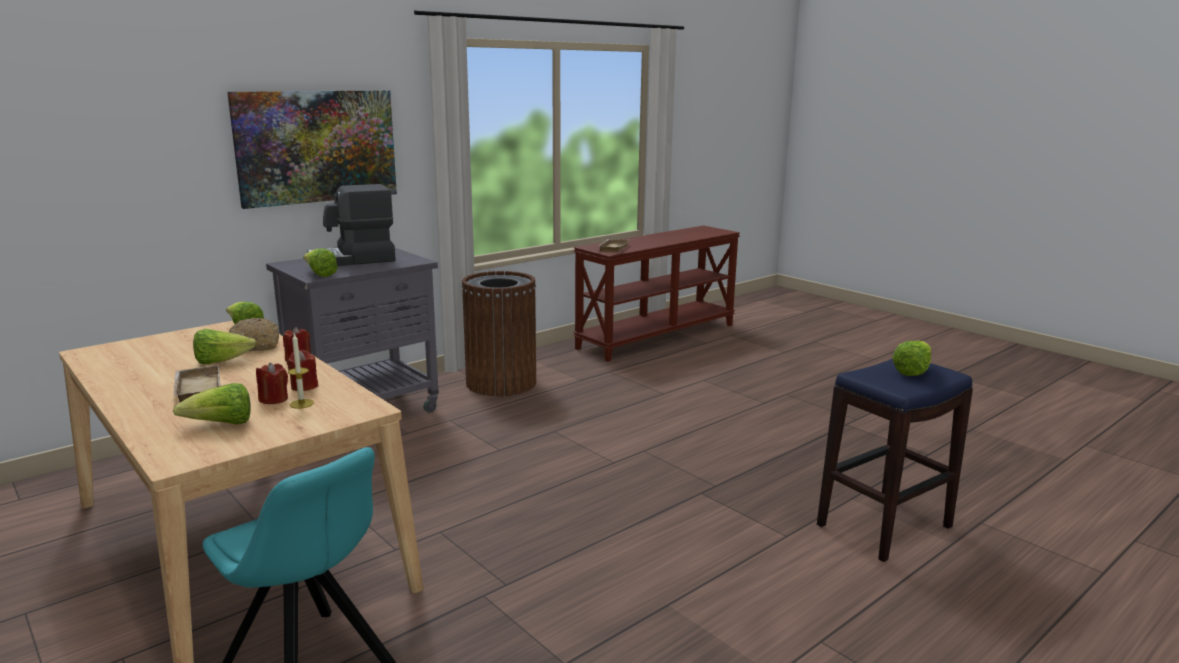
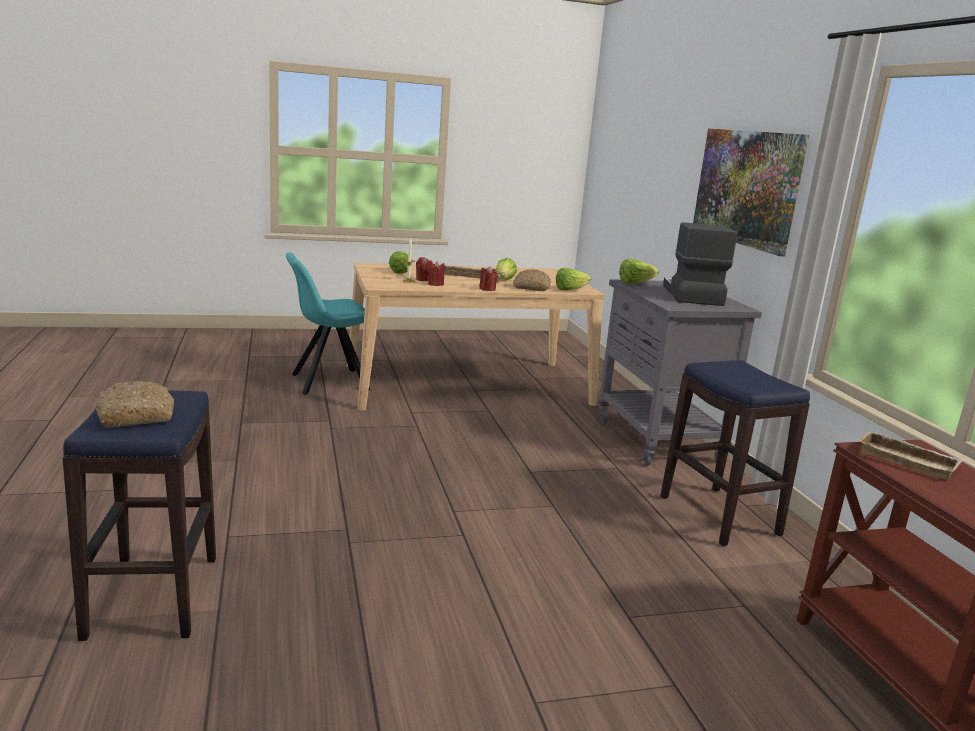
camera: 115 degrees right, 0 degrees up
(501, 383) = (719, 516): brown trash can -> stool
(912, 371) = (137, 416): lettuce -> bread

